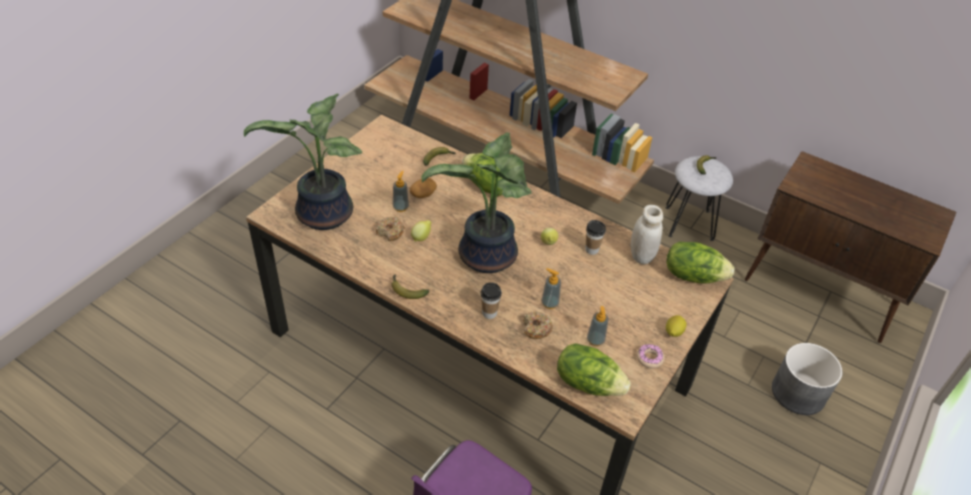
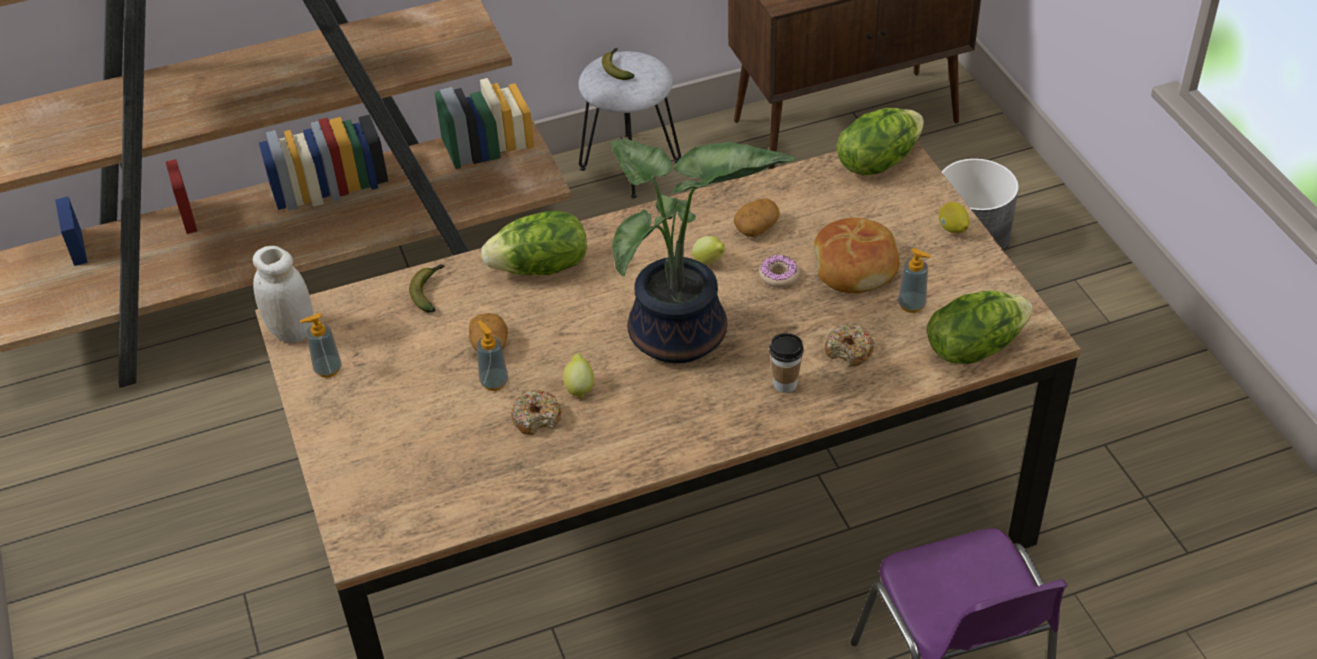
camera: 50 degrees left, 0 degrees up
(322, 216) = (427, 483): potted plant -> none
(406, 290) = (670, 452): banana -> none
(549, 303) = (816, 315): soap dispenser -> soap dispenser (328, 369)
(591, 249) = (756, 227): cup -> potato
(602, 303) = (856, 266): none -> bread
(641, 256) = (807, 188): white jar -> white jar (291, 331)
(649, 358) = (977, 272): donut -> donut (779, 275)

